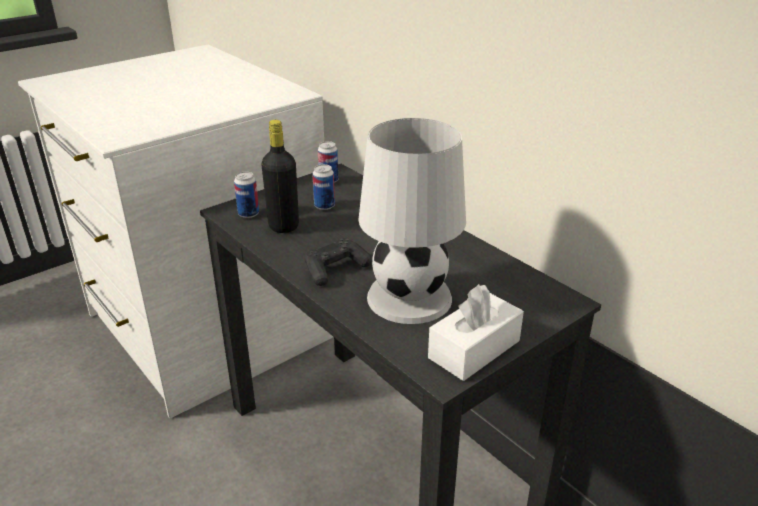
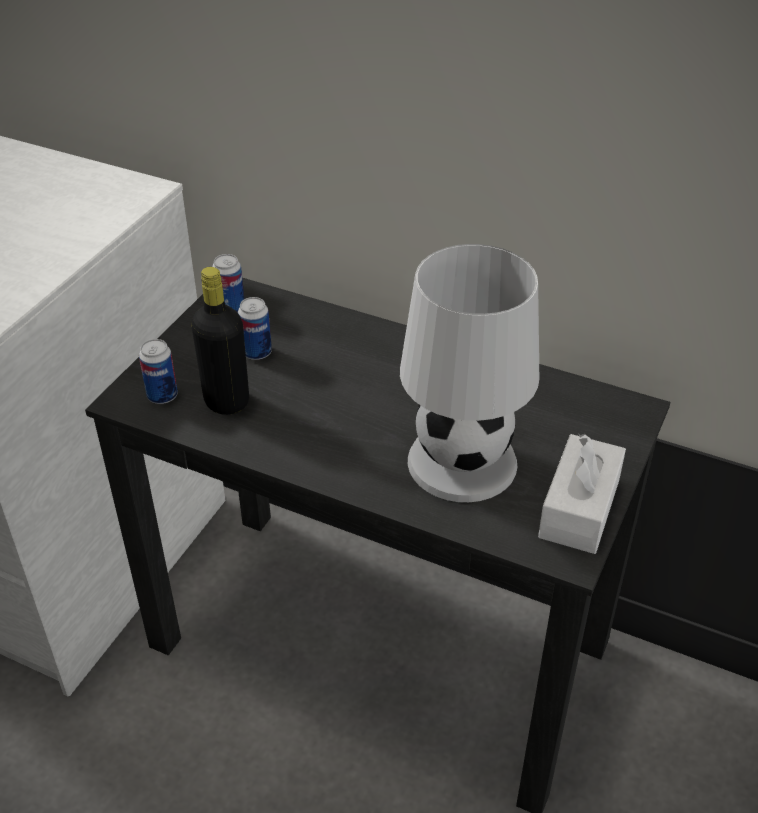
camera: 25 degrees left, 10 degrees up
(335, 269) = (345, 449): black game controller -> none

